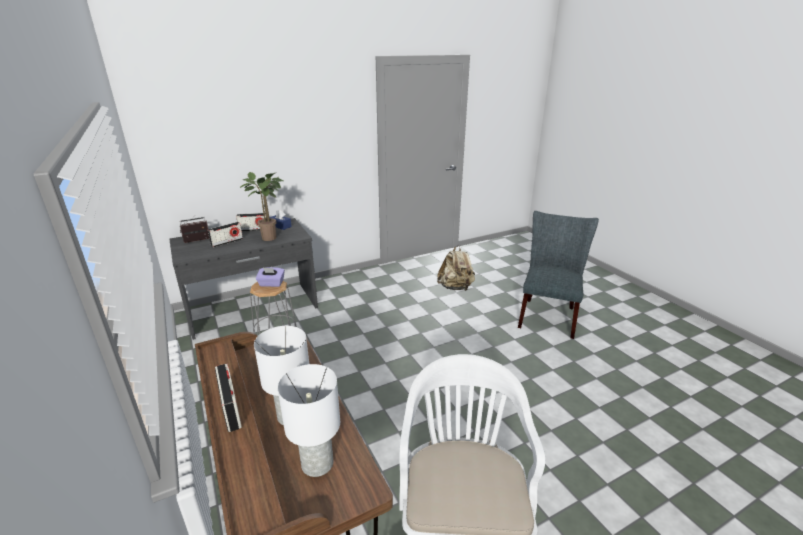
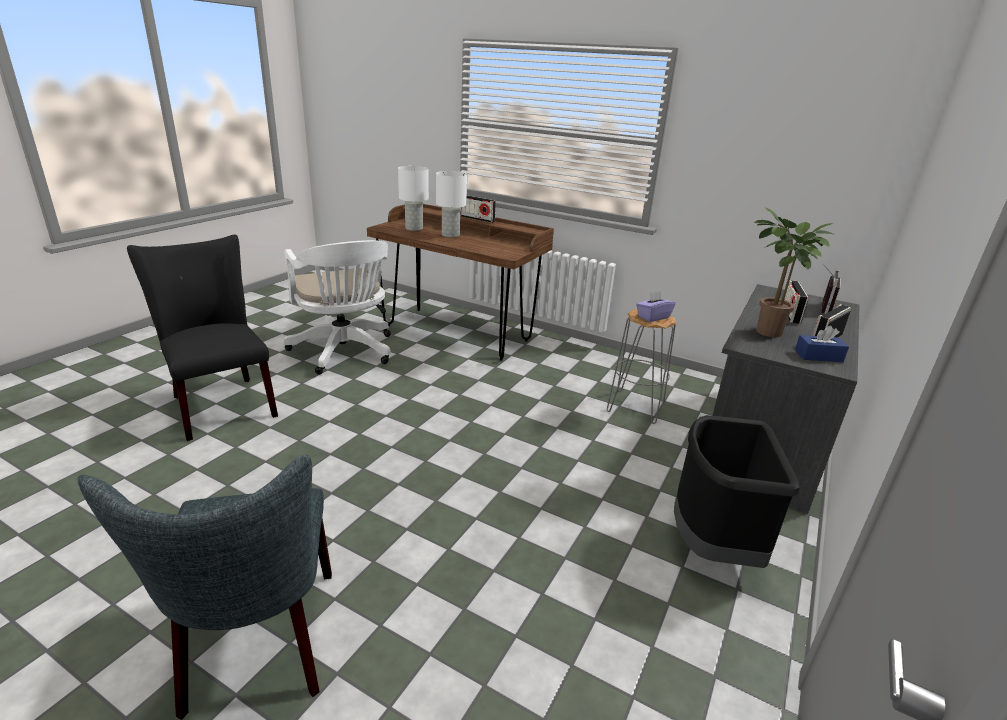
camera: 145 degrees right, 0 degrees up
(357, 288) = (712, 546): none -> black trash can
(455, 287) = (529, 656): beige backpack -> none
(602, 482) = (220, 403): none -> black chair

